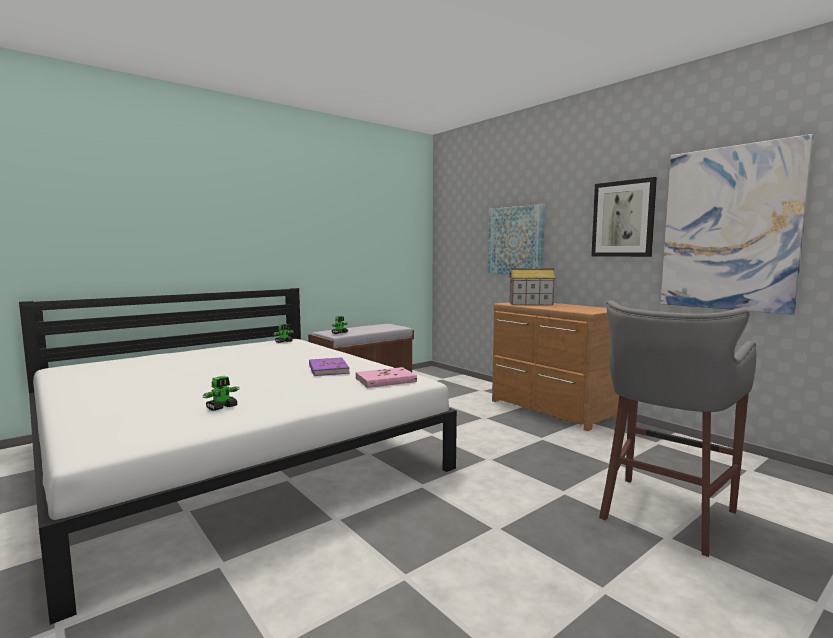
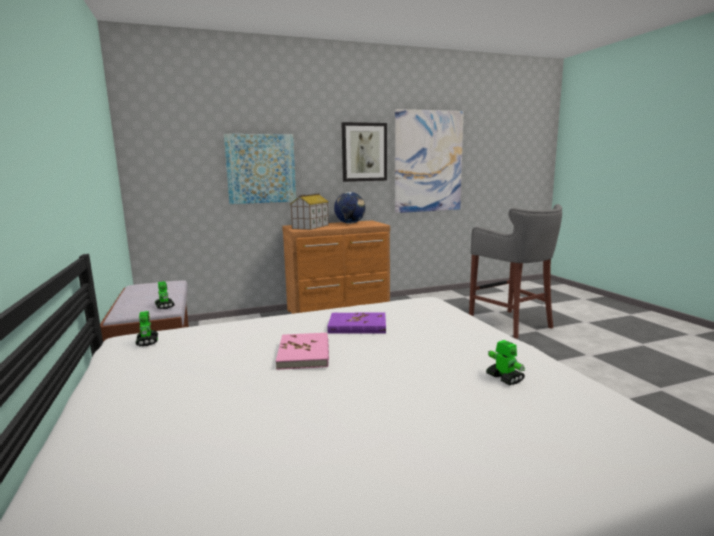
camera: 70 degrees left, 5 degrees up
(386, 380) = (422, 309): pink book -> pink book (304, 354)
(580, 307) = (350, 223): none -> globe

